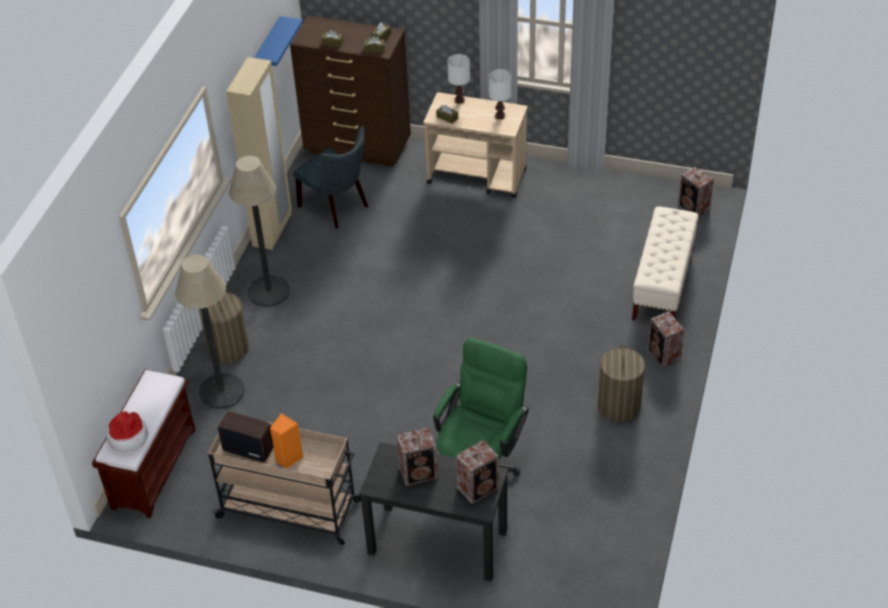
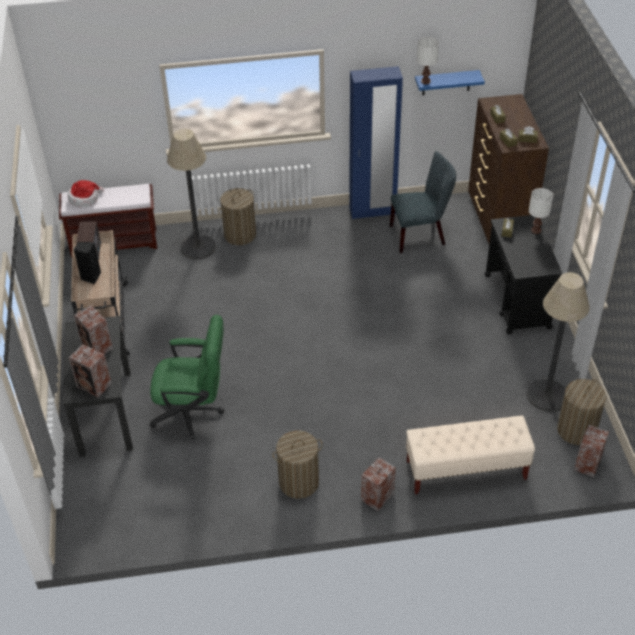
camera: 65 degrees right, 0 degrees up
(269, 291) = (308, 233): floor lamp -> floor lamp (547, 395)
(272, 230) = (372, 211): beige wardrobe -> blue wardrobe
(288, 458) = (90, 277): orange speaker -> black speaker
(337, 207) = (421, 235): grey chair -> grey chair turned 120 degrees counterclockwise
(477, 176) = (517, 302): beige cart -> black cart
(500, 115) = (535, 261): white table lamp -> white table lamp (426, 81)
(654, 199) = (576, 430): none -> laundry basket

